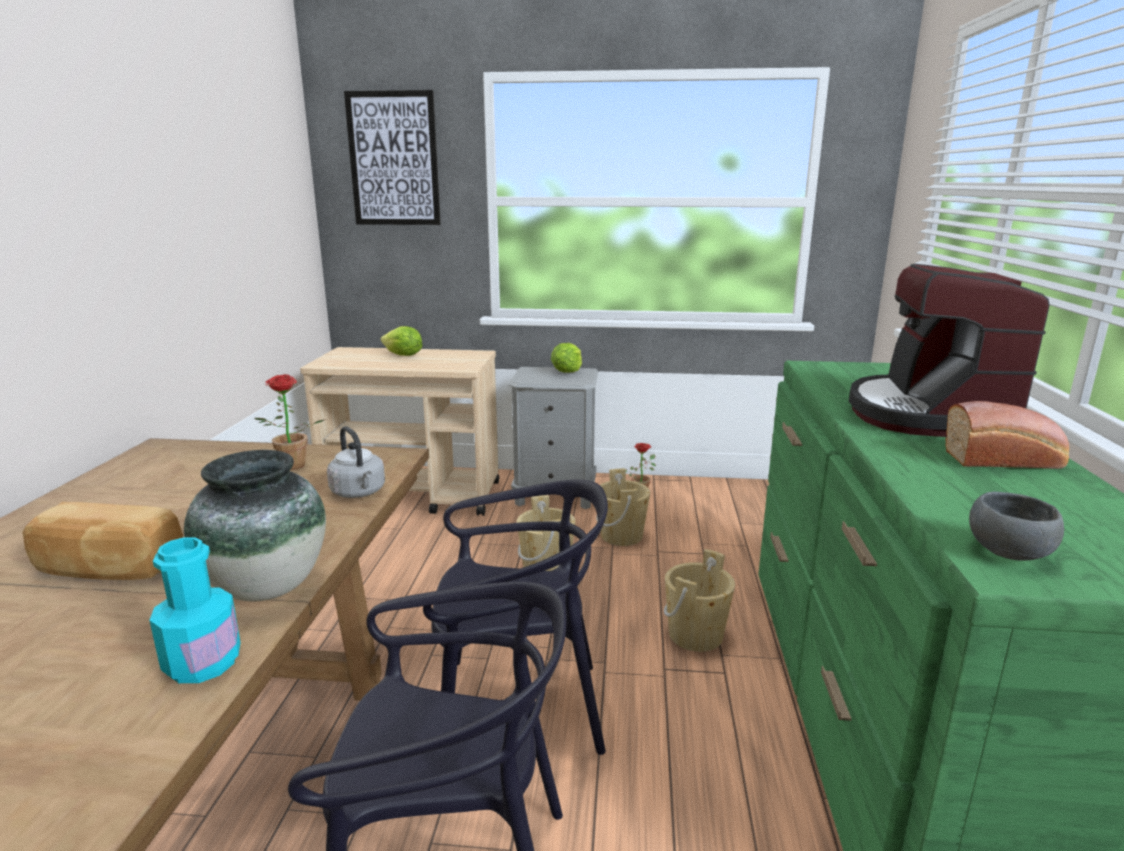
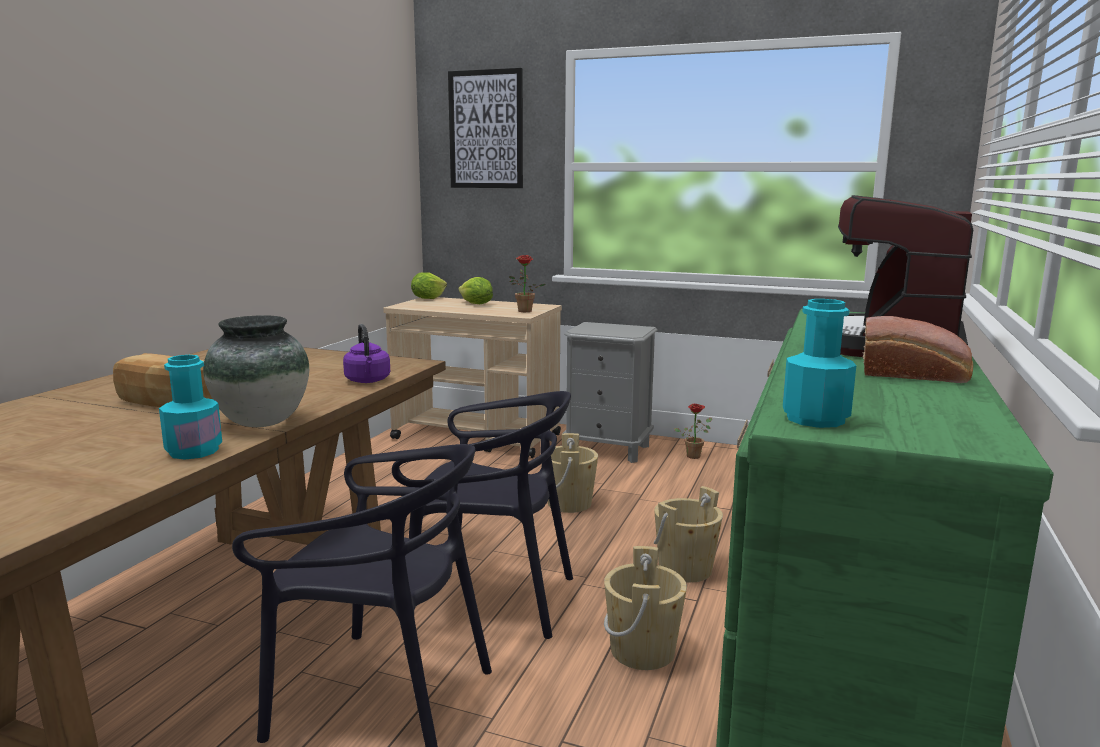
camera: 15 degrees right, 5 degrees down
(291, 468) = (328, 364): potted plant -> potted plant (523, 311)
(359, 493) = (368, 381): grey kettle -> purple kettle
(567, 371) = (625, 327): lettuce -> lettuce (428, 298)
(621, 536) = (655, 486): beige bucket -> beige bucket (642, 650)
(1007, 553) = (815, 419): grey bowl -> turquoise bottle

